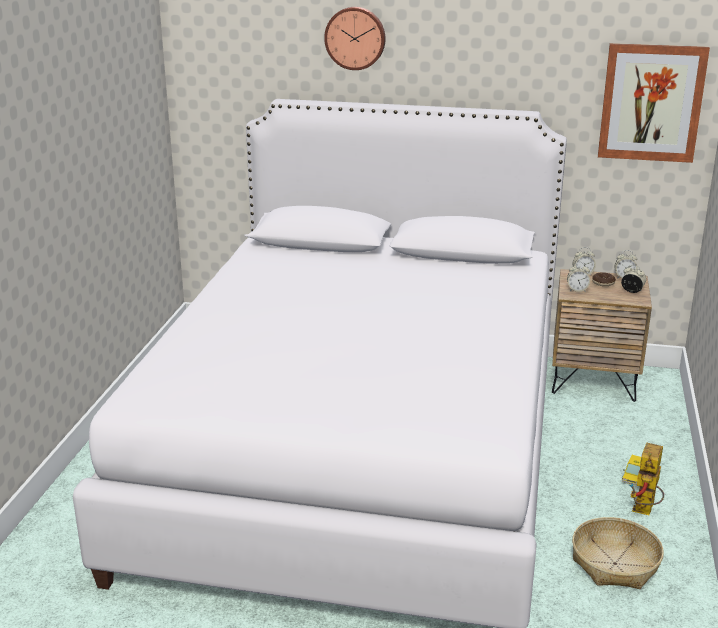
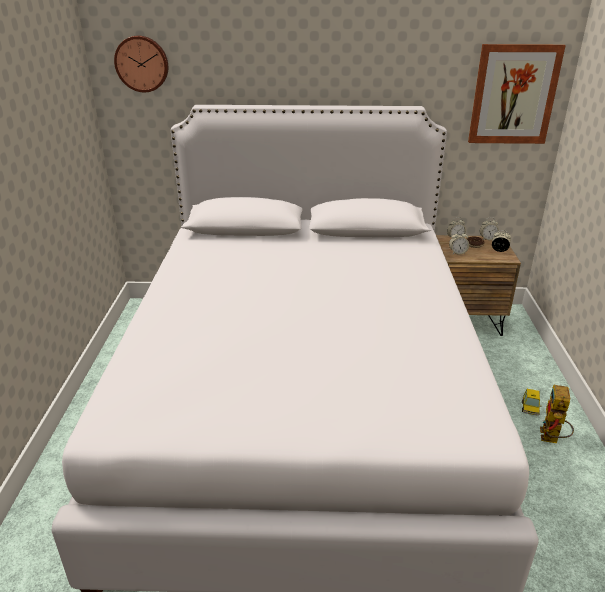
camera: 10 degrees left, 5 degrees up
(355, 38) = (263, 46): wall clock -> wall clock (142, 64)
(614, 563) = (549, 497): basket -> none

